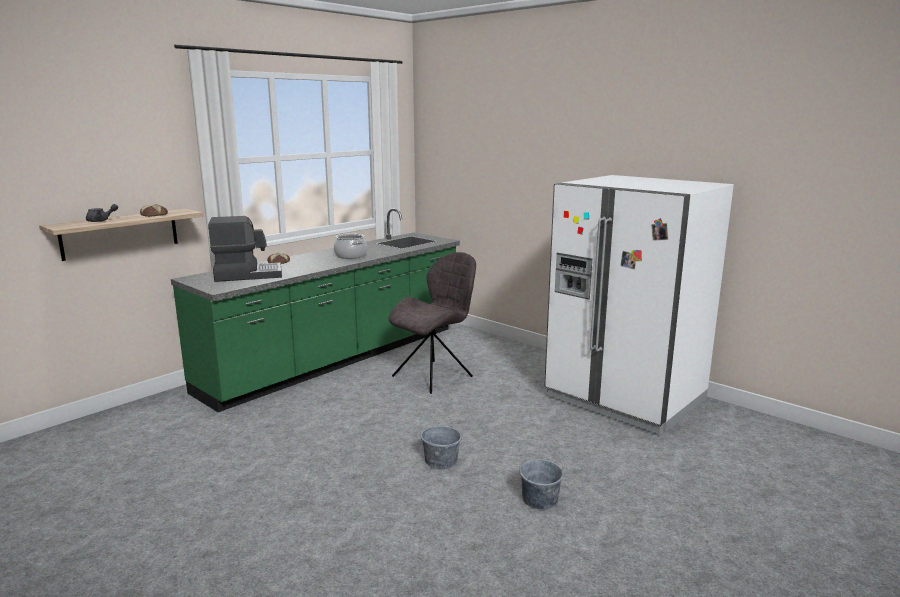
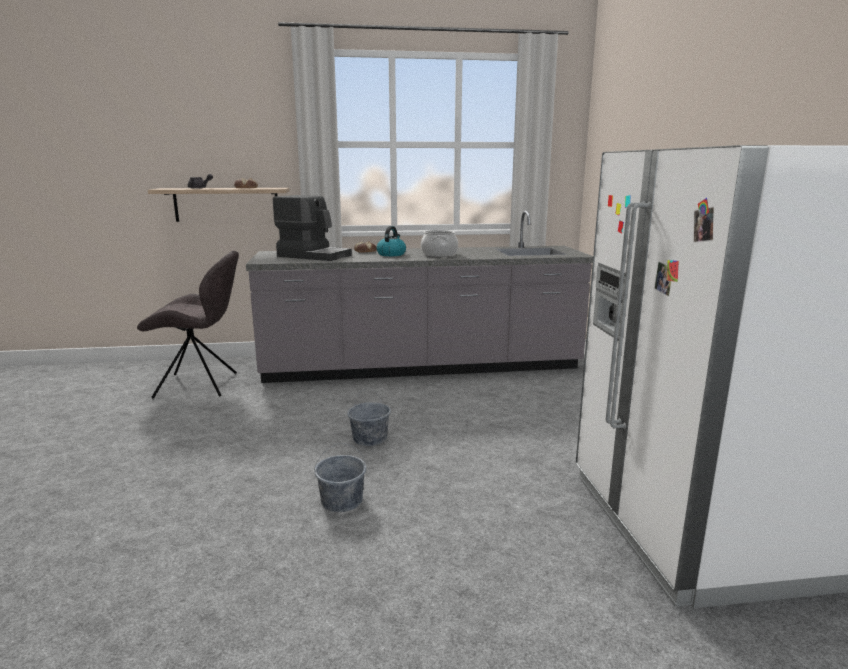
camera: 40 degrees right, 0 degrees up
(311, 262) = (391, 254): none -> kettle
(339, 359) = (421, 367): green counter -> grey counter
(435, 376) = (484, 410): grey chair -> grey chair (200, 385)
(539, 499) = (362, 603): grey bucket -> grey bucket (369, 438)

